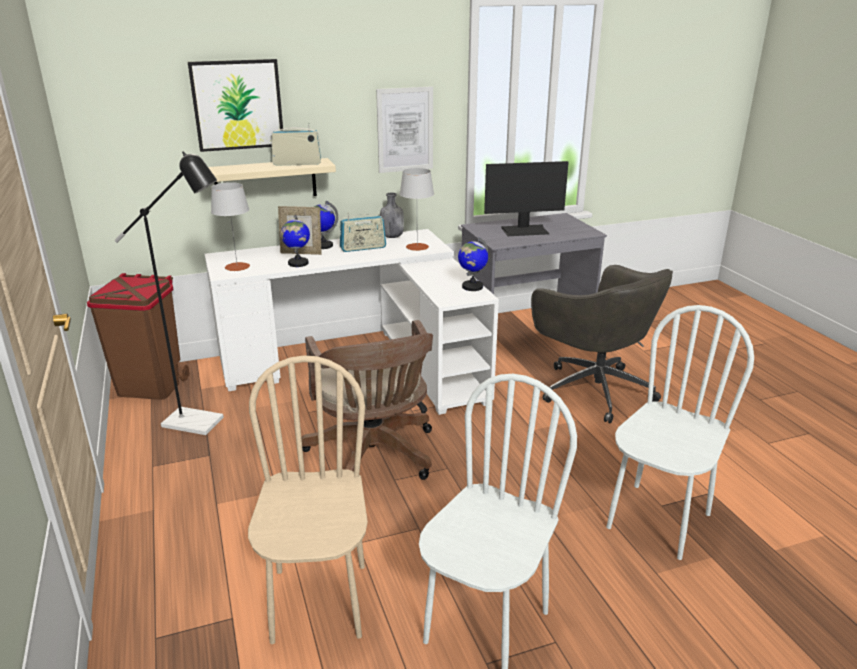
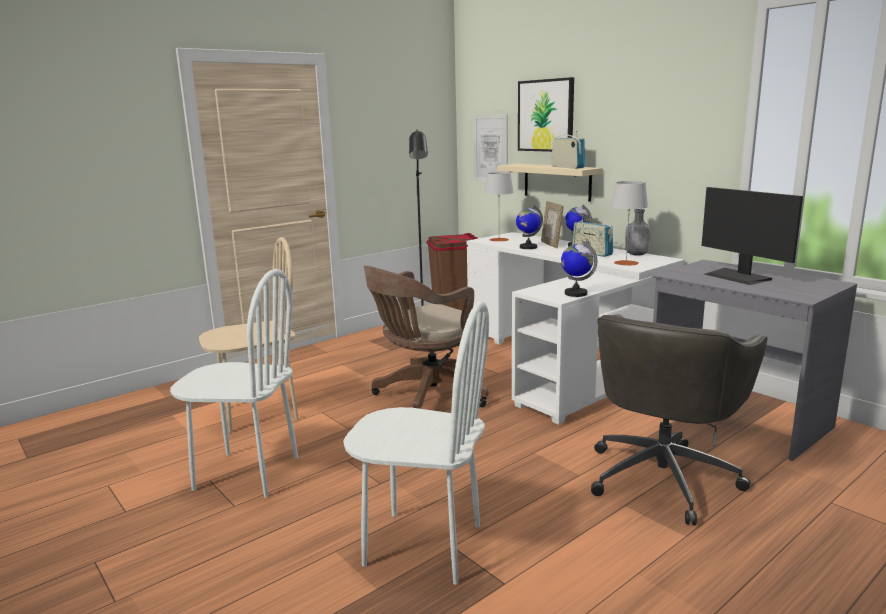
camera: 70 degrees right, 10 degrees down
(405, 130) = (673, 148): picture -> picture (491, 149)

